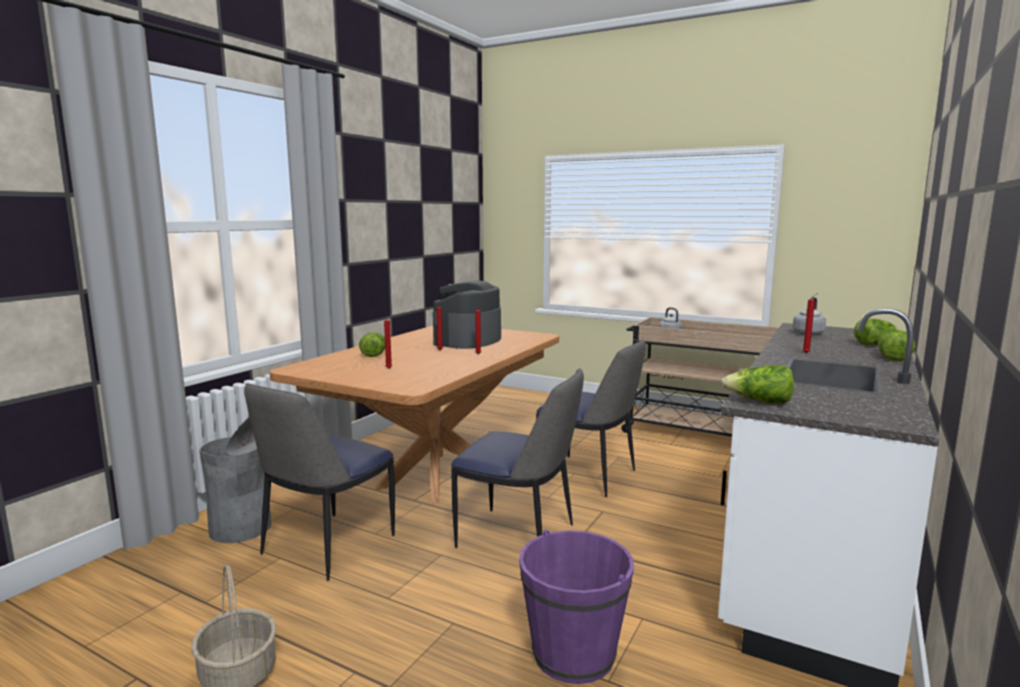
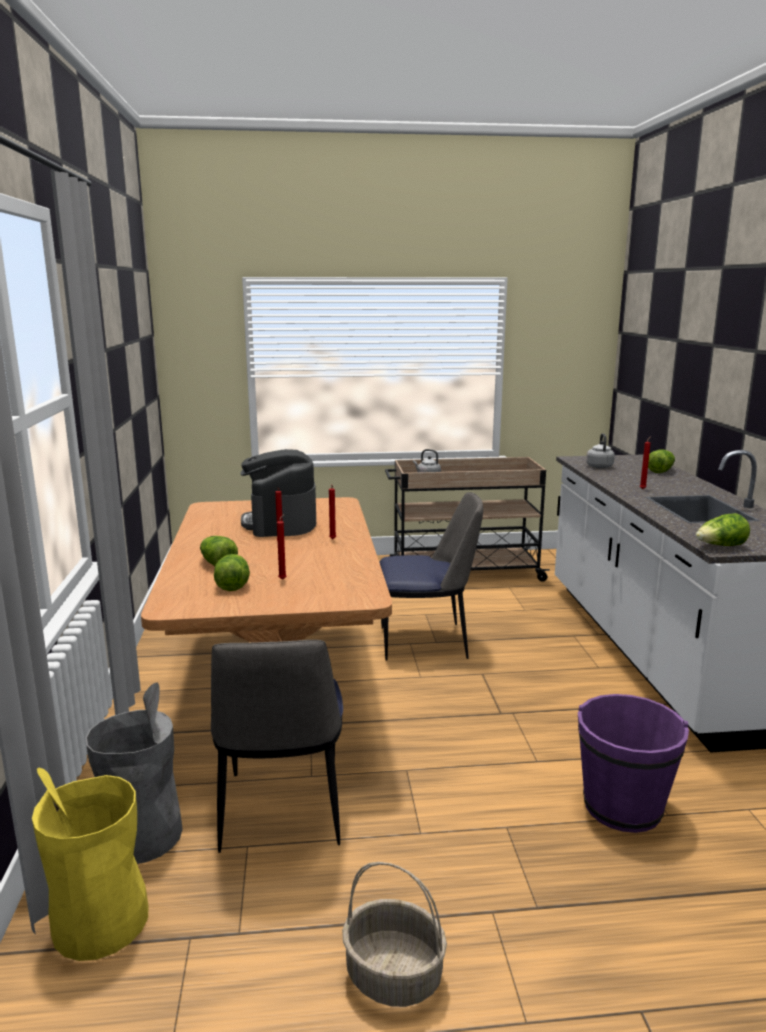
camera: 35 degrees left, 5 degrees up
(160, 562) = (101, 921): none -> yellow trash can
(519, 537) = (450, 725): chair -> none
(892, 357) = (696, 483): lettuce -> lettuce (232, 584)

